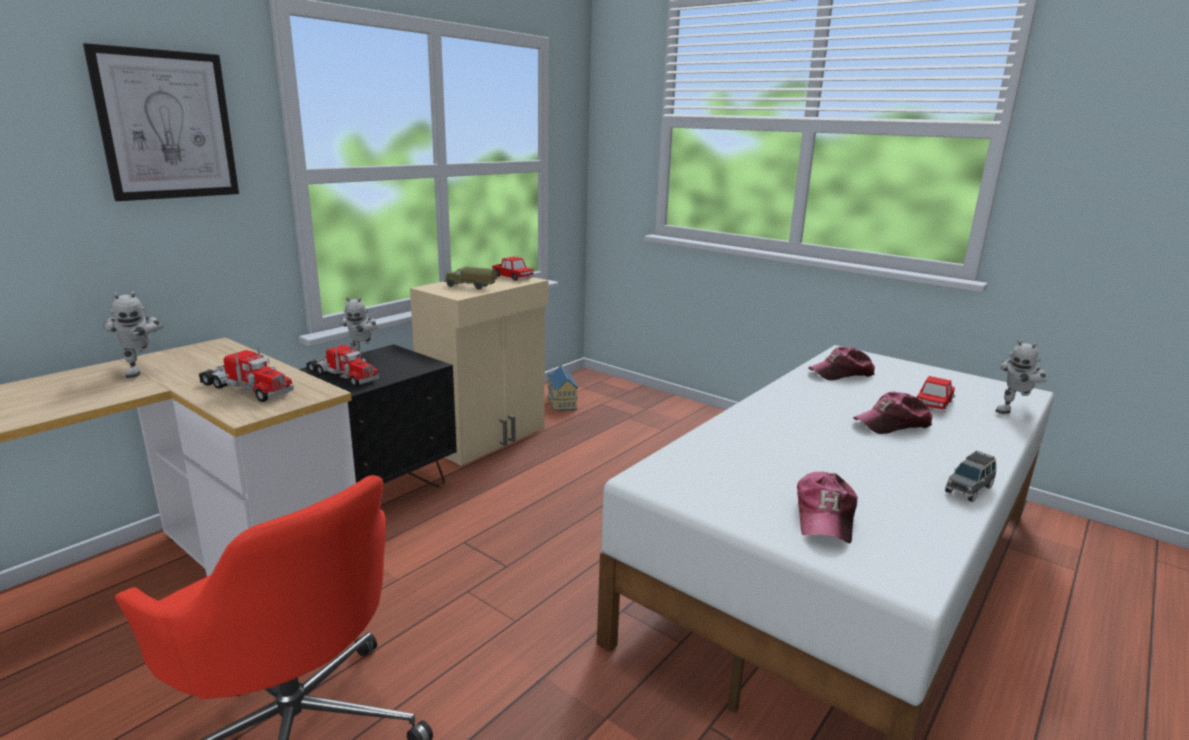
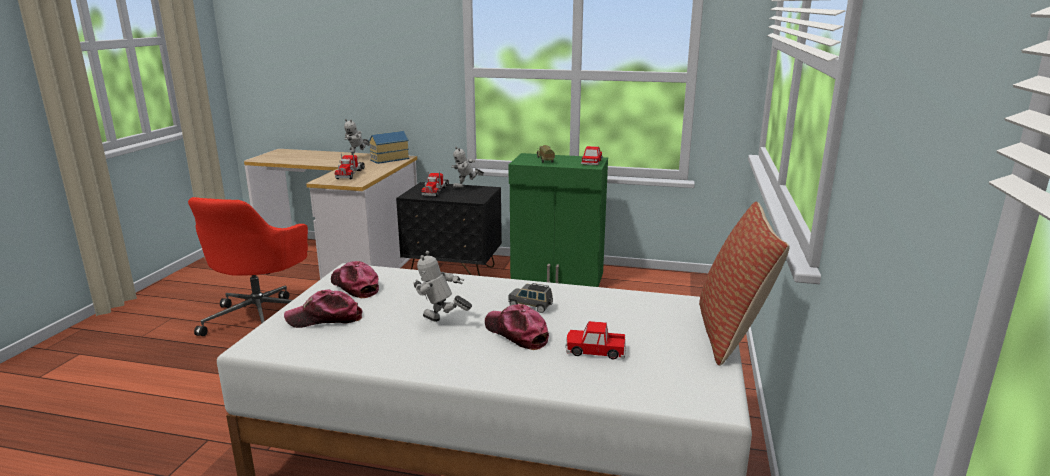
camera: 65 degrees right, 0 degrees up
(167, 125) = (403, 42): picture -> none
(486, 437) = (558, 278): beige cabinet -> green cabinet
(561, 402) = (649, 285): toy house -> toy house (388, 159)
(841, 373) = (630, 307): cap -> cap (354, 286)
(905, 359) = (731, 334): none -> pillow
(969, 489) = (400, 365): grey toy car -> grey toy car (531, 306)
(1013, 411) = (626, 393): toy robot -> toy robot (441, 323)

